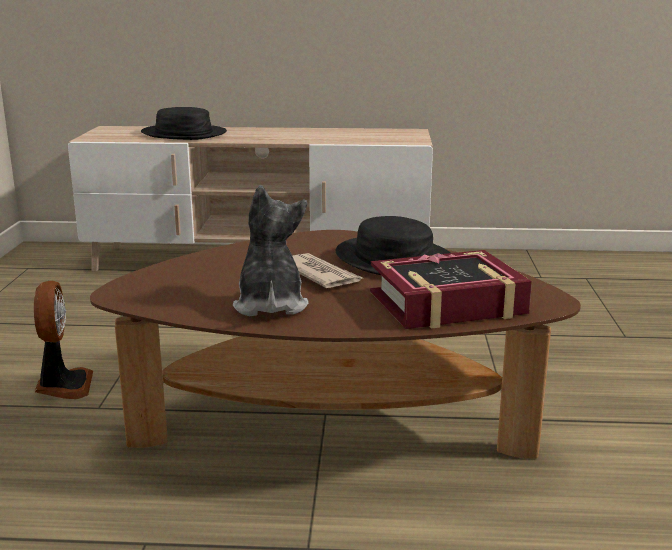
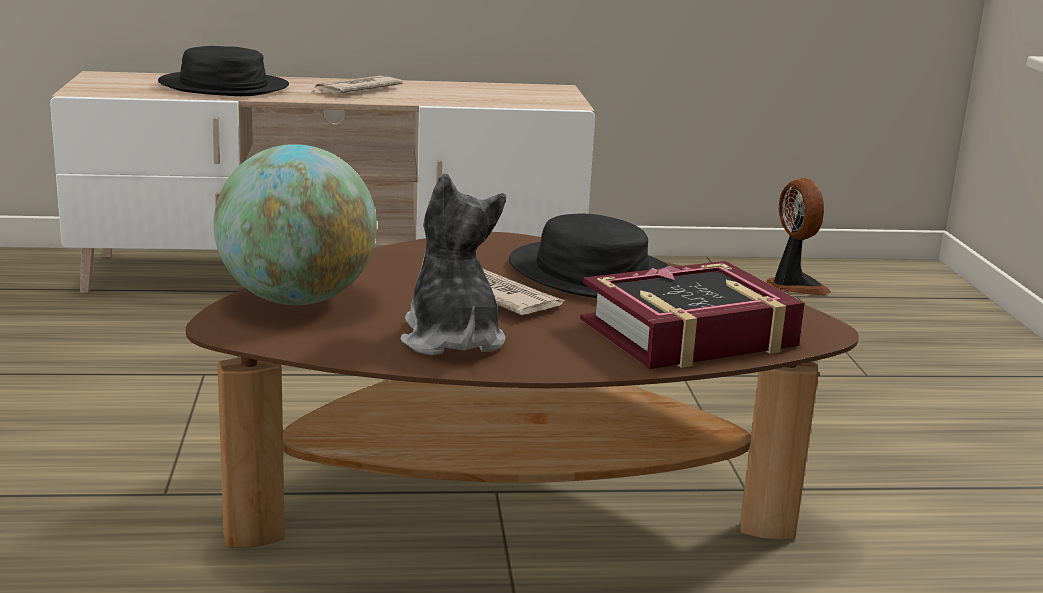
camera: 10 degrees left, 0 degrees up
(63, 385) = (99, 464): fan -> fan (794, 286)
(175, 276) = (297, 300): none -> globe
(271, 134) = (355, 90): none -> newspaper

